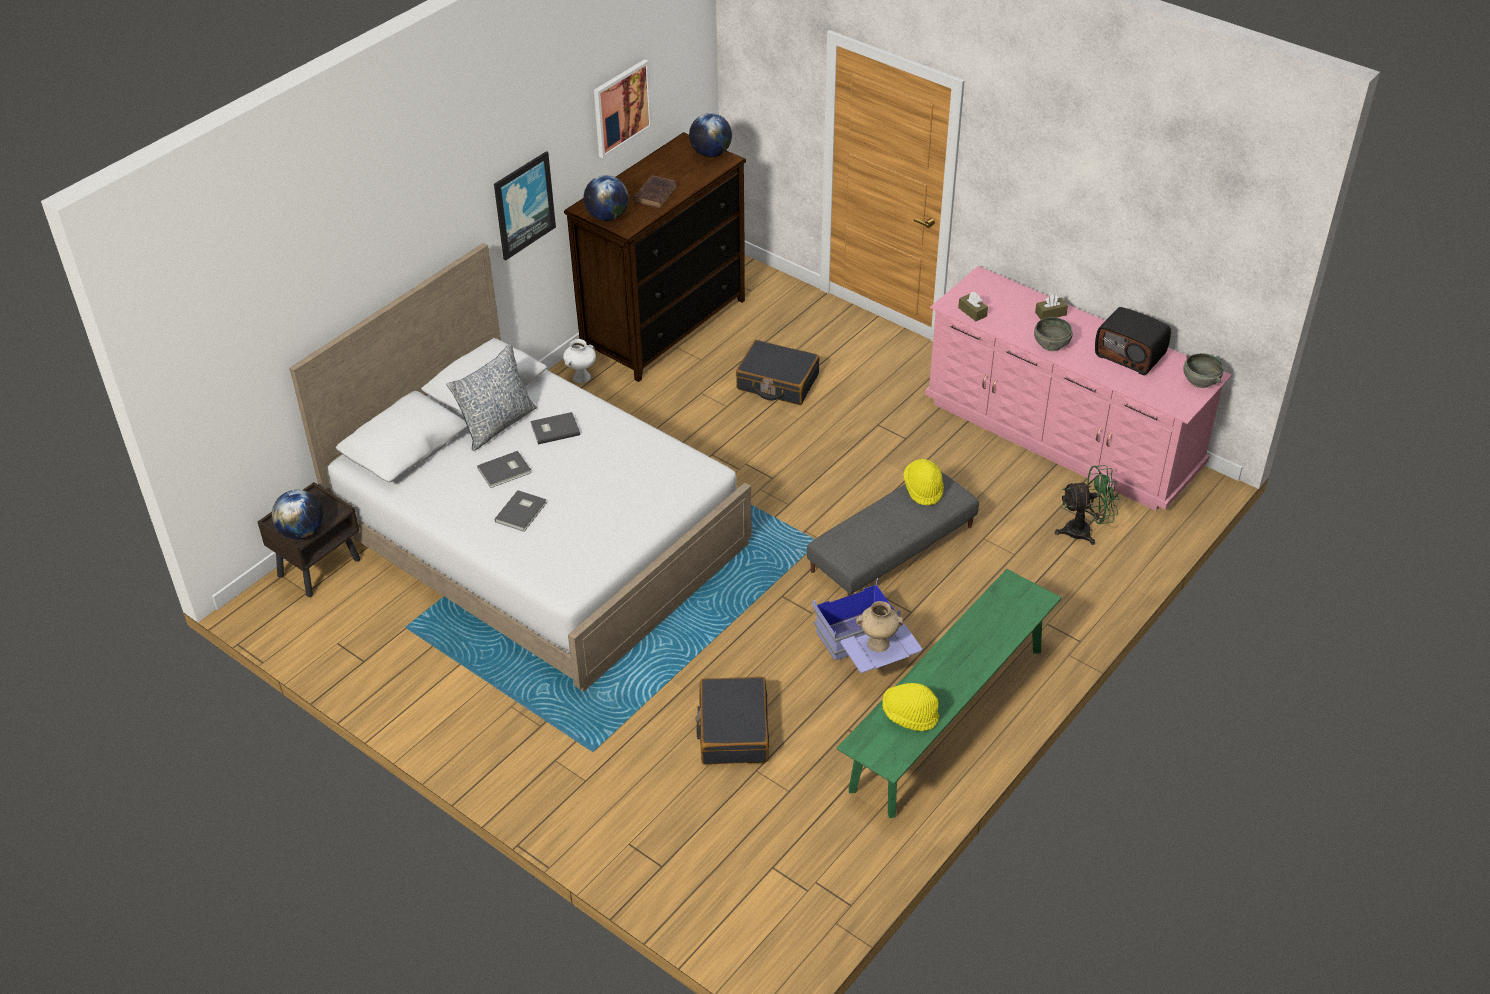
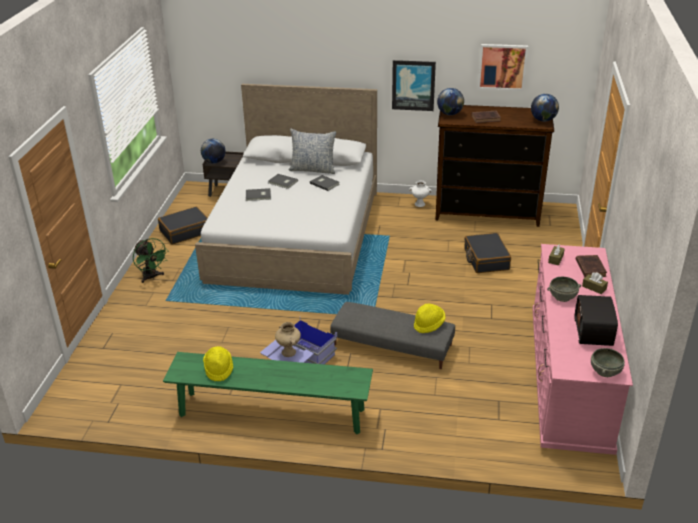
camera: 60 degrees right, 10 degrees down
(733, 730) = (208, 338): black suitcase -> black suitcase (185, 231)
(1009, 296) = (590, 267): none -> brown book
(1084, 531) = (487, 419): green fan -> green fan (152, 277)

